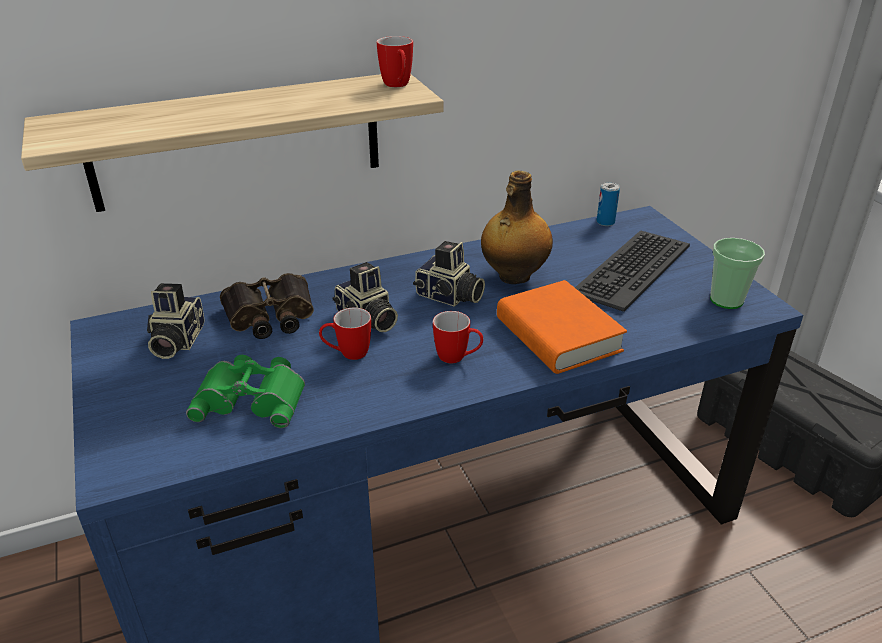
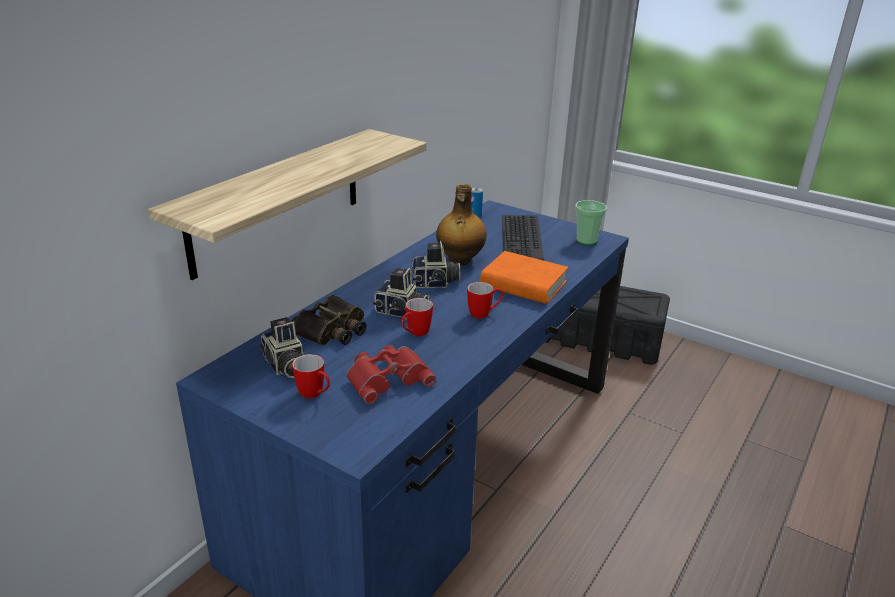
camera: 35 degrees left, 5 degrees down
(252, 397) = (387, 377): green binoculars -> red binoculars
(398, 86) = (383, 138): mug -> mug (315, 395)

